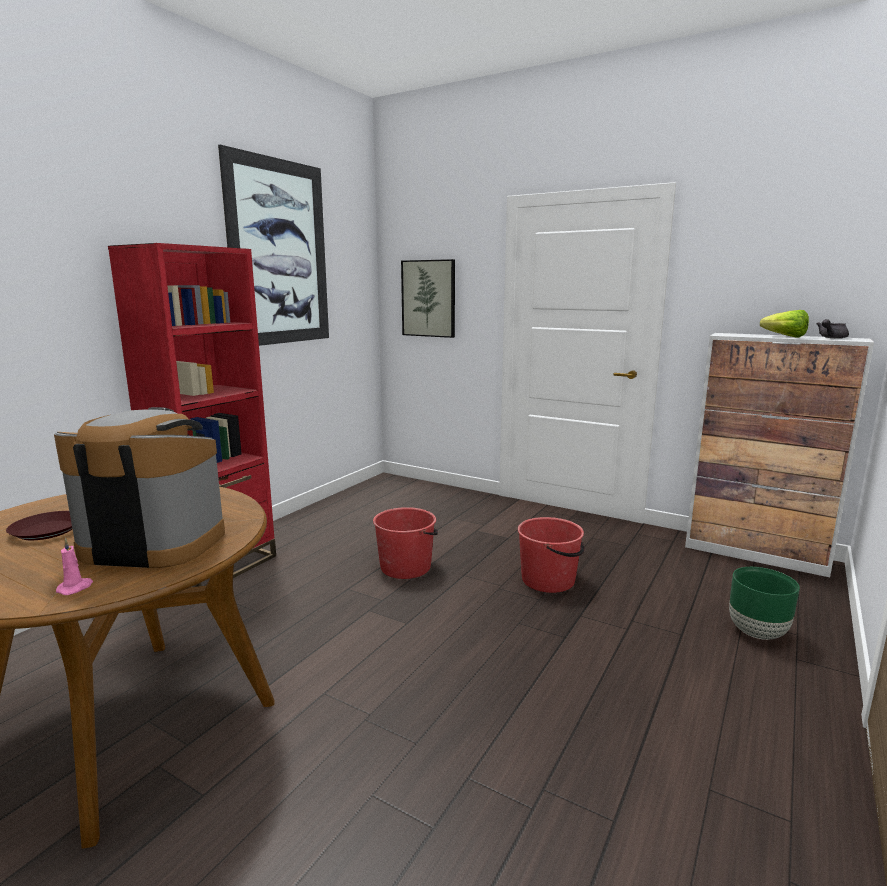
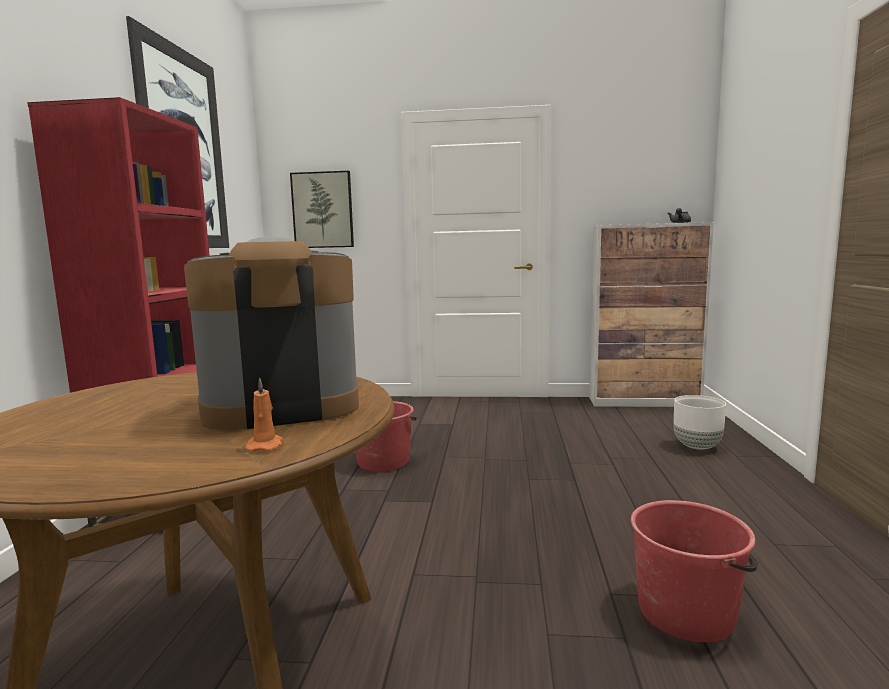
camera: 25 degrees left, 5 degrees down
(46, 531) = (106, 420): brown plate -> none
(76, 588) = (265, 445): pink candle -> orange candle
(549, 580) = (519, 445): red bucket -> red bucket (687, 612)
(758, 633) = (697, 446): green planter -> white planter
(781, 336) = (647, 223): lettuce -> none

